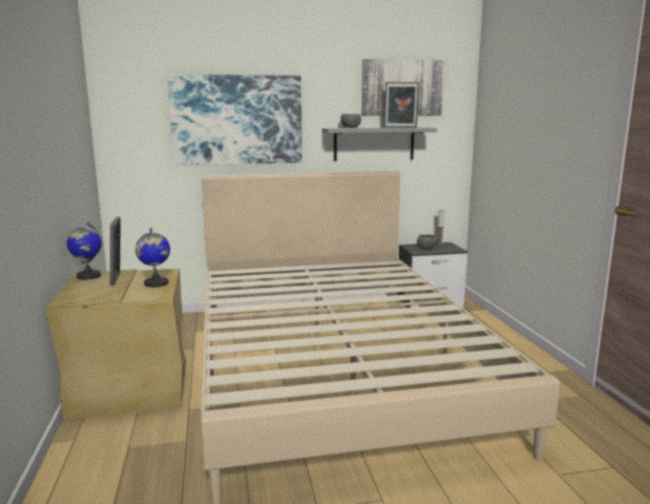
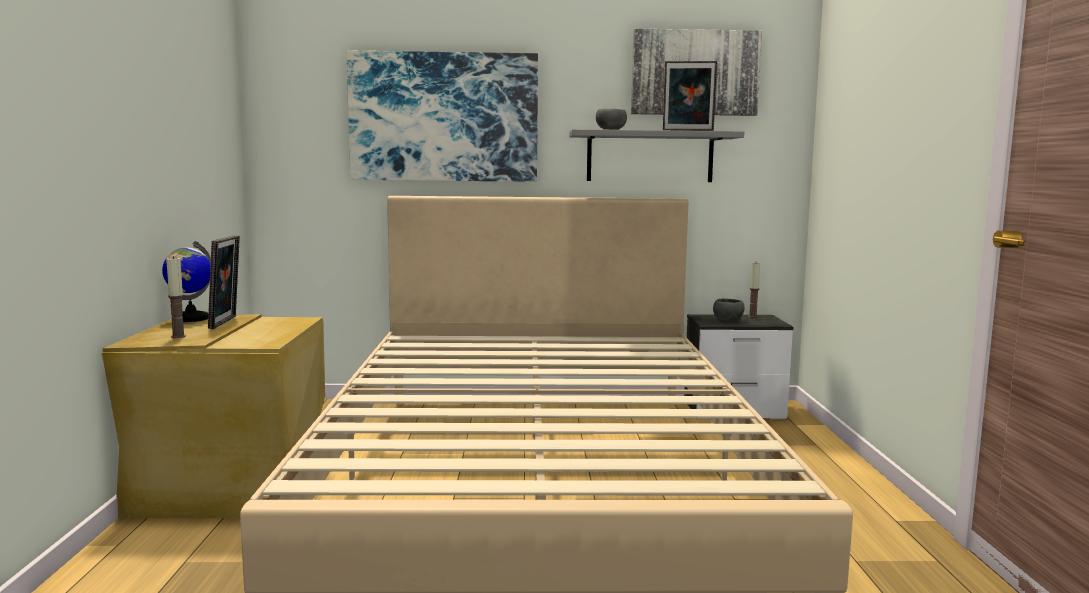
camera: 10 degrees right, 5 degrees down
(94, 293) = (178, 336): none -> candle
(156, 283) = (273, 331): globe -> none

